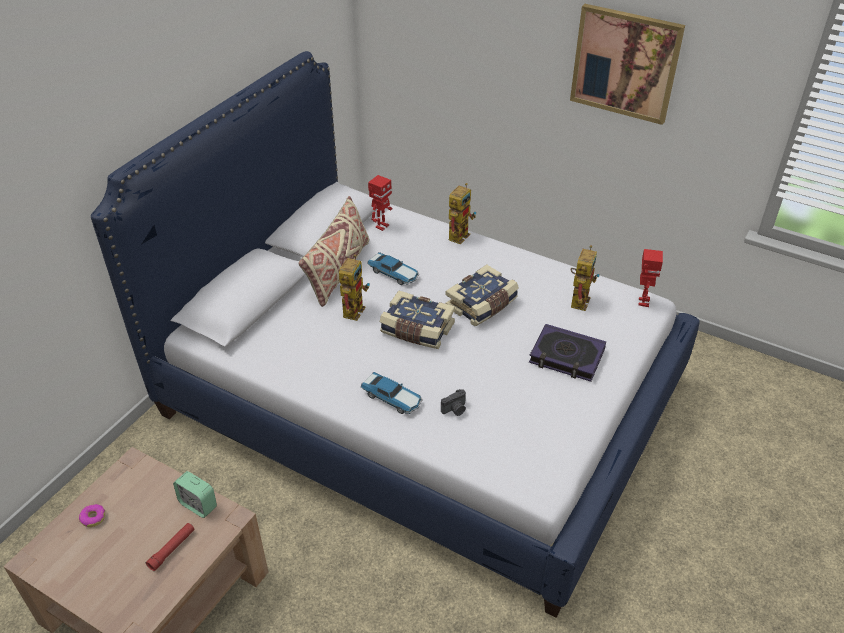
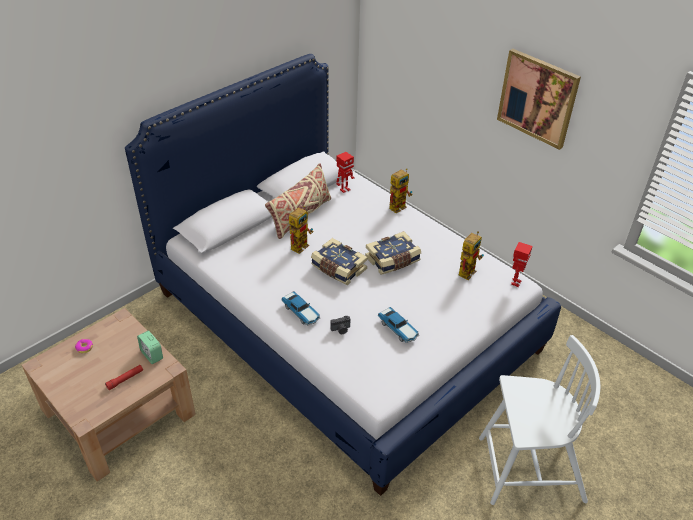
camera: 15 degrees right, 0 degrees up
(394, 274) = (339, 225): toy car -> toy car (398, 329)
(566, 357) = (438, 310): book -> none
(720, 534) = (528, 470): none -> white chair

